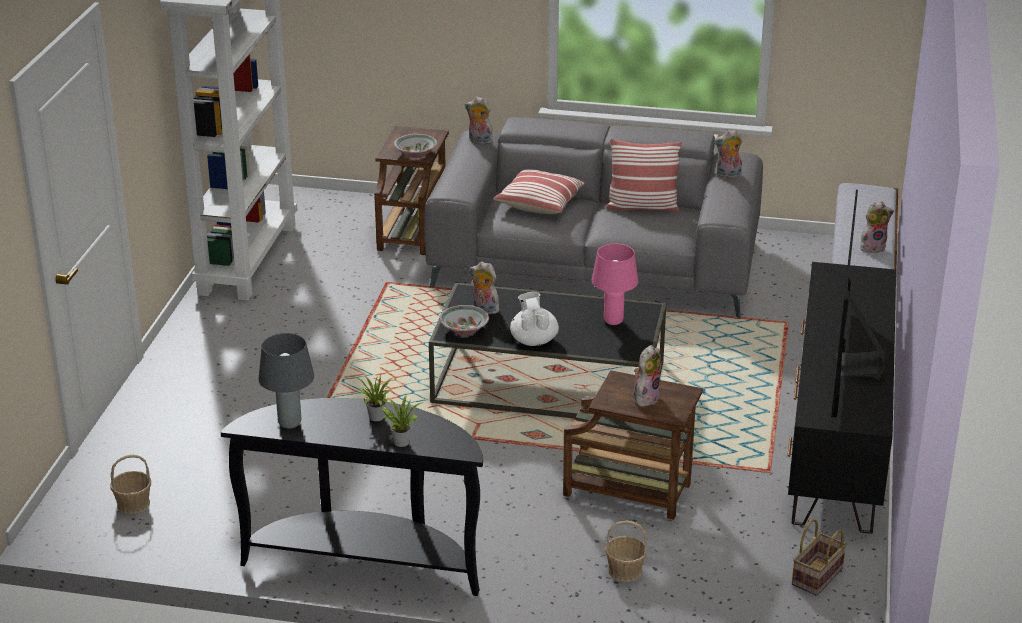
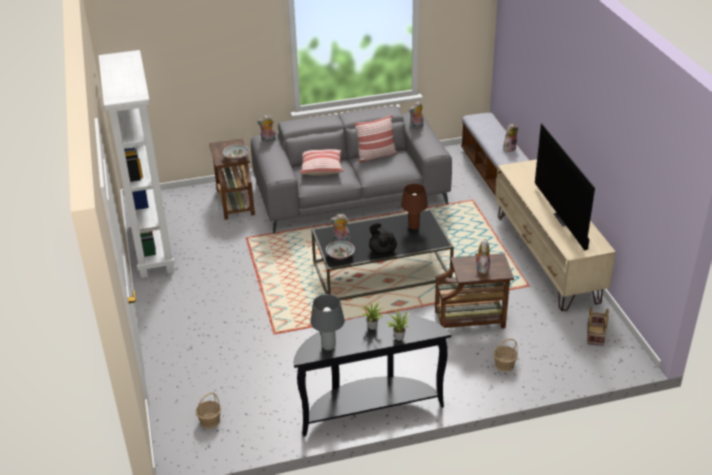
camera: 25 degrees left, 5 degrees up
(533, 340) = (382, 251): white teapot -> black teapot
(614, 321) = (414, 227): pink table lamp -> brown table lamp
(837, 440) = (546, 258): black tv stand -> beige tv stand

